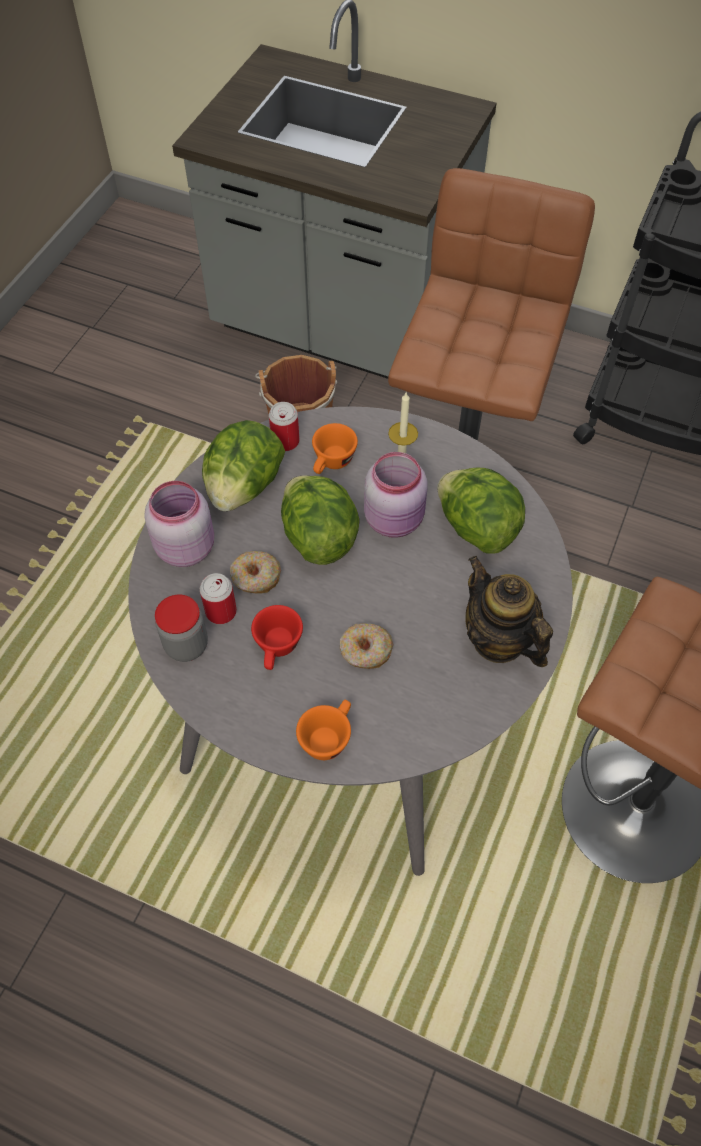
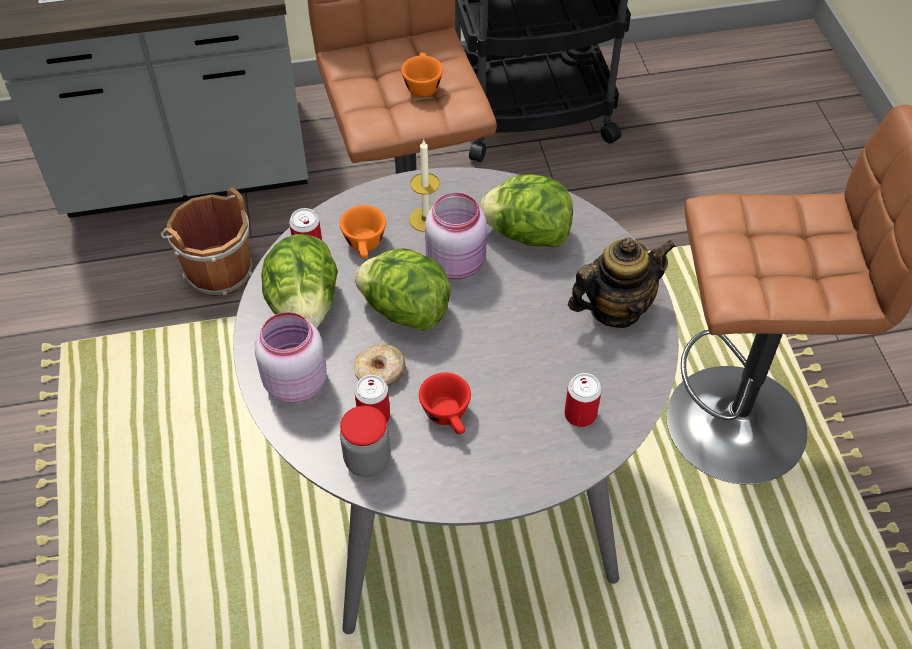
camera: 35 degrees left, 5 degrees down
(328, 736) = (548, 459): orange cup -> orange cup (422, 85)
(365, 651) = (521, 376): donut -> none
(387, 715) = (580, 414): none -> can
(498, 639) = (615, 308): teapot -> teapot turned 135 degrees clockwise

